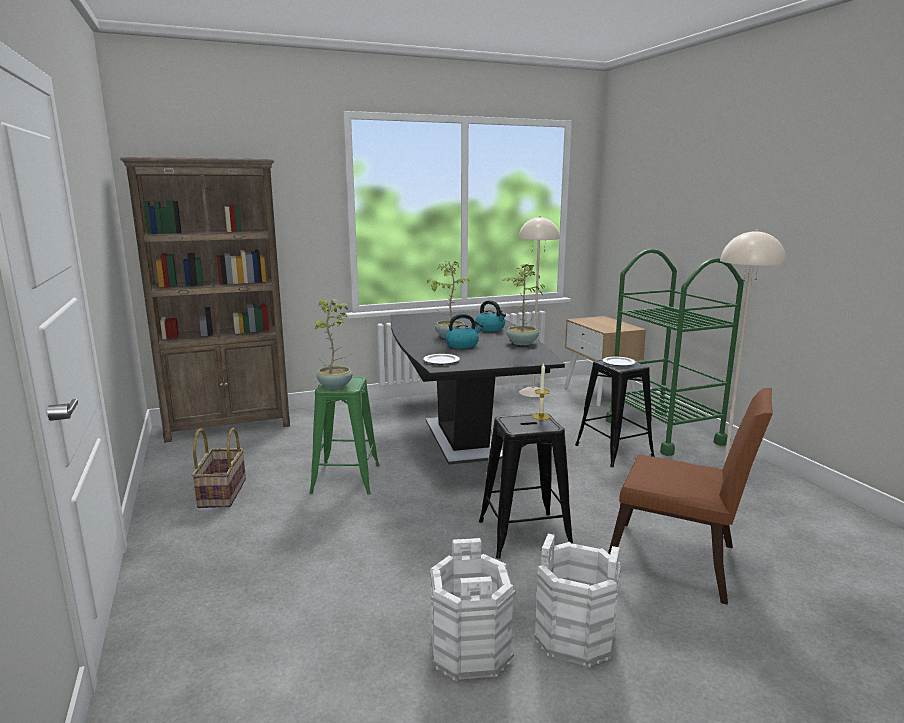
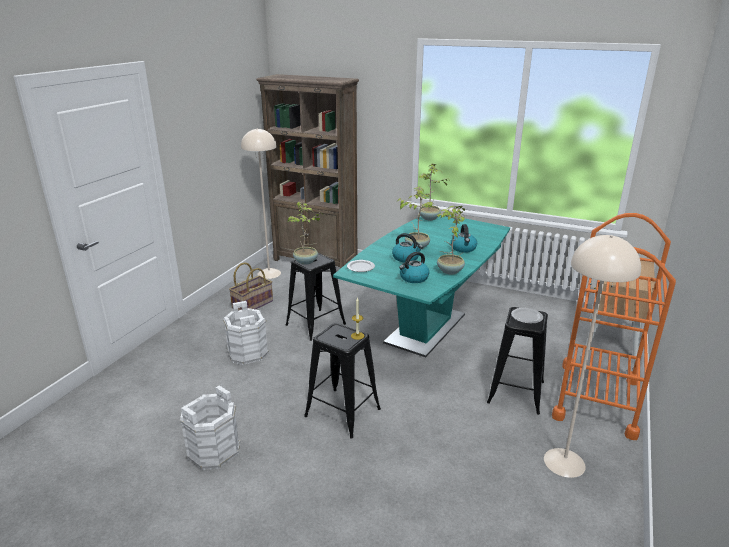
camera: 45 degrees right, 10 degrees up
(346, 479) = (315, 324): green stool -> black stool
(403, 318) = (429, 218): none -> potted plant
(462, 438) = (425, 329): black dining table -> turquoise dining table
(509, 354) = (413, 278): none -> kettle
(533, 392) = (551, 312): beige floor lamp -> beige floor lamp (269, 273)
(575, 636) = (263, 481): white bucket -> white bucket (248, 353)
(663, 432) = (597, 399): green cart -> orange cart
(679, 563) = (394, 490): brown chair -> none

